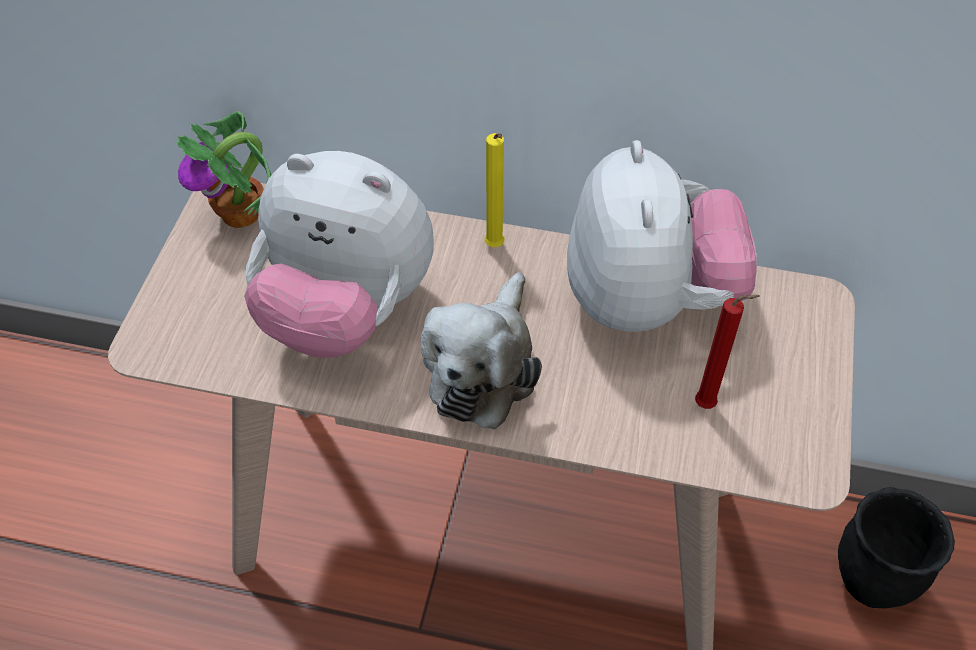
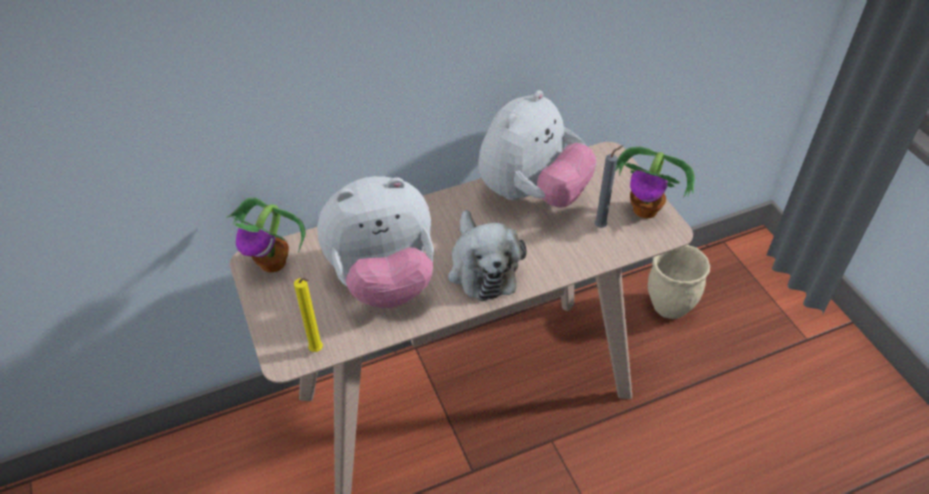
camera: 35 degrees left, 5 degrees down
(495, 248) = (433, 208): yellow candle -> yellow candle (318, 351)
(648, 300) = (532, 194): plush toy -> plush toy turned 75 degrees clockwise
(708, 405) = (602, 226): red candle -> grey candle
(801, 418) = (646, 209): none -> potted plant
(871, 581) = (669, 306): black planter -> beige planter

